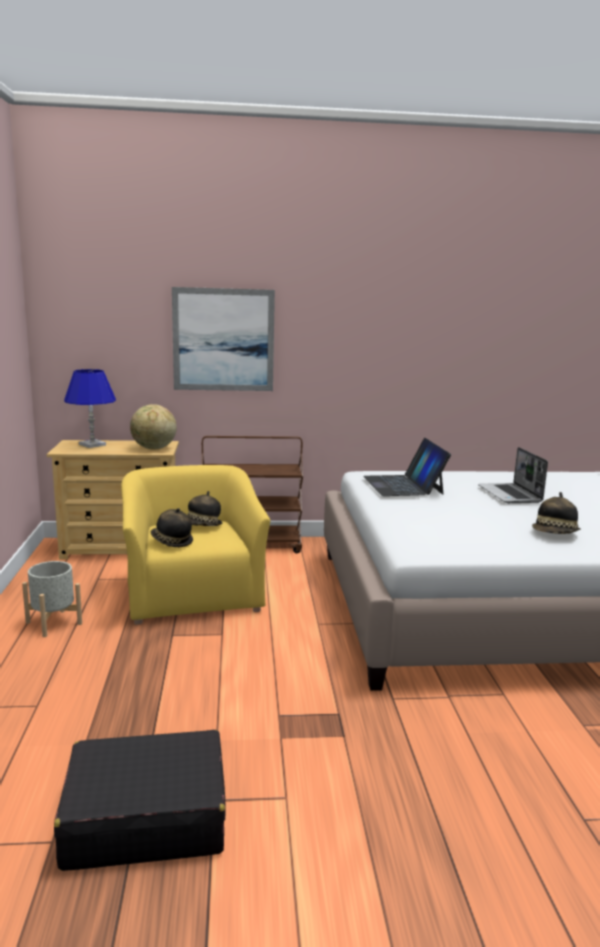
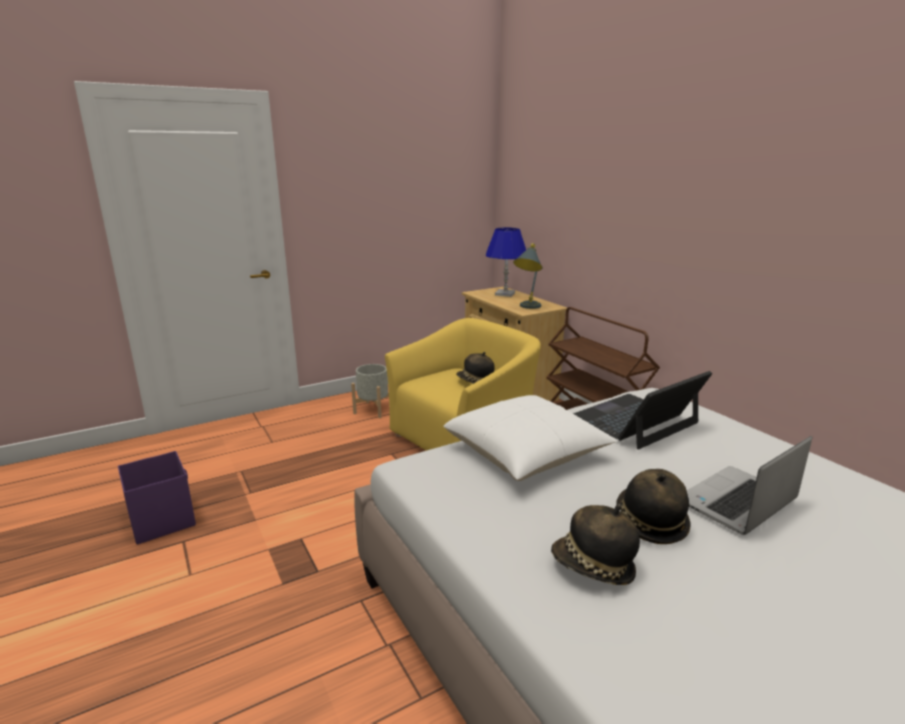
camera: 65 degrees right, 5 degrees up
(145, 817) = (162, 520): black suitcase -> purple storage box
(153, 449) = (527, 308): globe -> grey table lamp
(171, 542) = (428, 382): hat -> hat (650, 522)
(223, 340) = (612, 209): picture -> none
(421, 519) = (526, 452): none -> white pillow

